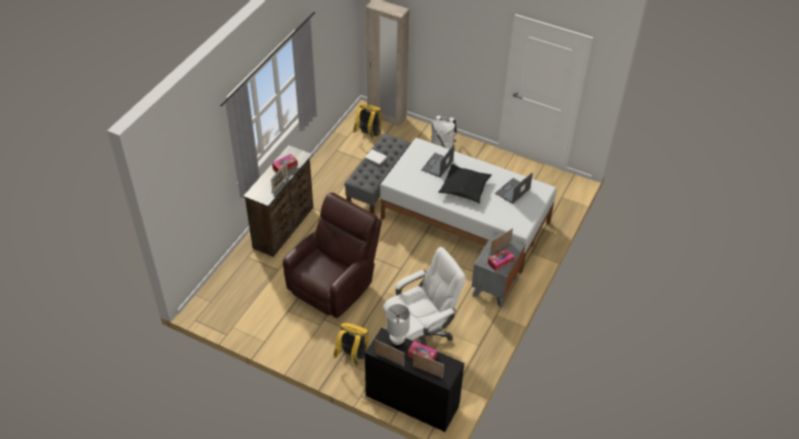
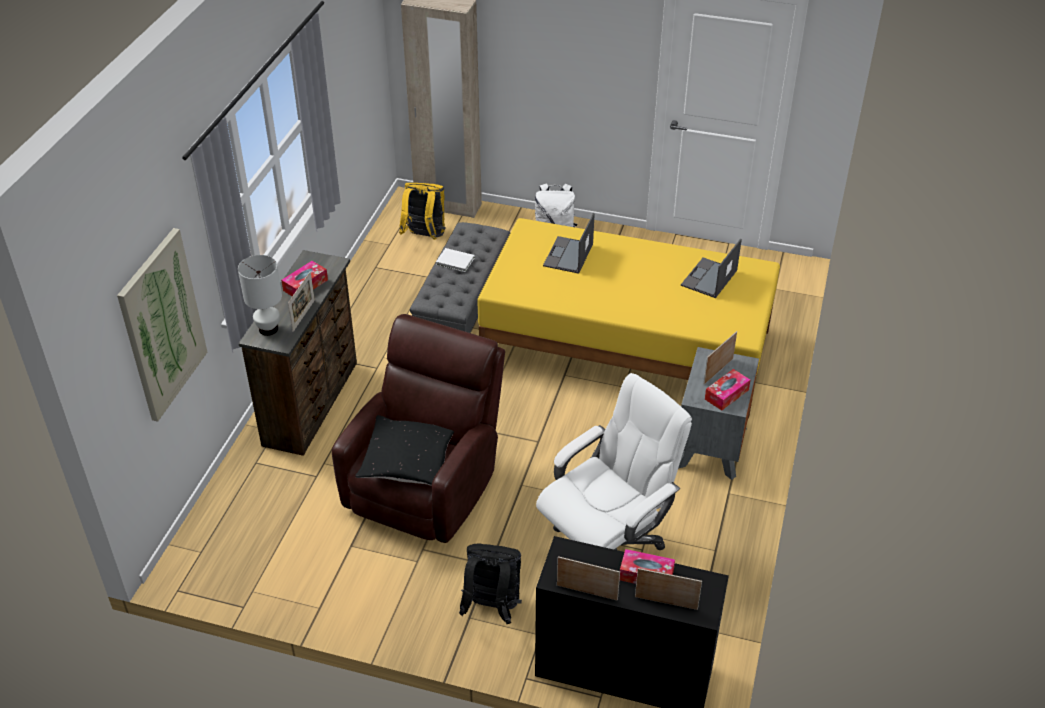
camera: 10 degrees left, 5 degrees down
(202, 185) = (162, 325): none -> picture
(352, 356) = (492, 607): yellow backpack -> black backpack
(397, 342) = (593, 558): white table lamp -> white table lamp (269, 329)
(464, 188) = (626, 284): black pillow -> black pillow (408, 459)
(465, 221) = (627, 347): white bed -> yellow bed

